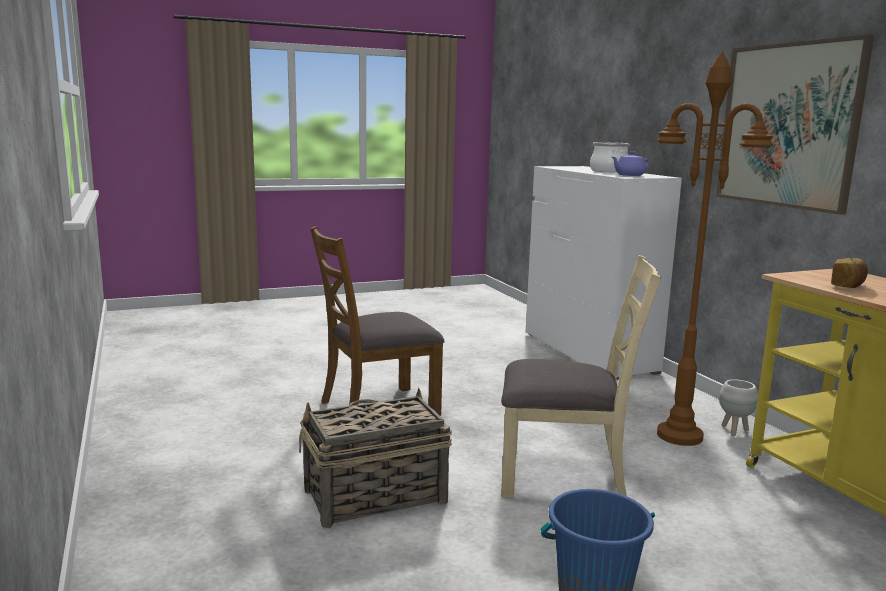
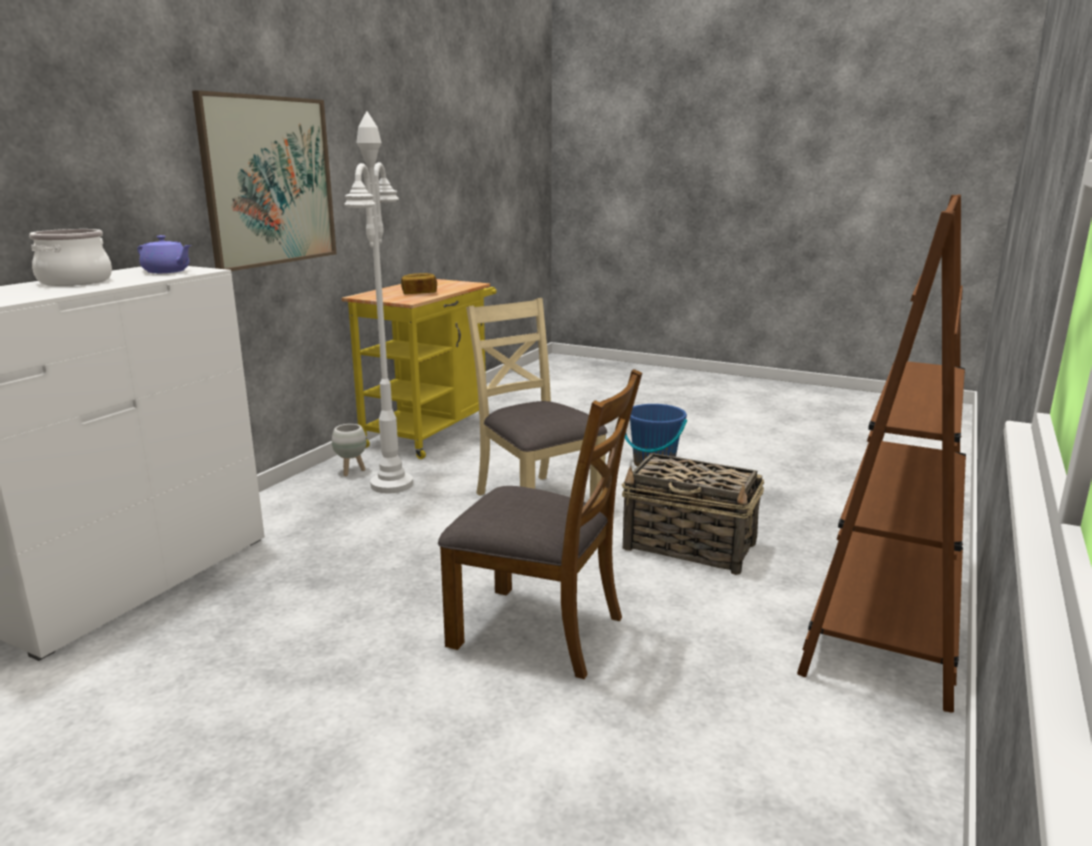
camera: 130 degrees left, 5 degrees up
(155, 503) = (885, 623): none -> brown bookcase
(680, 436) = (391, 484): brown floor lamp -> white floor lamp

